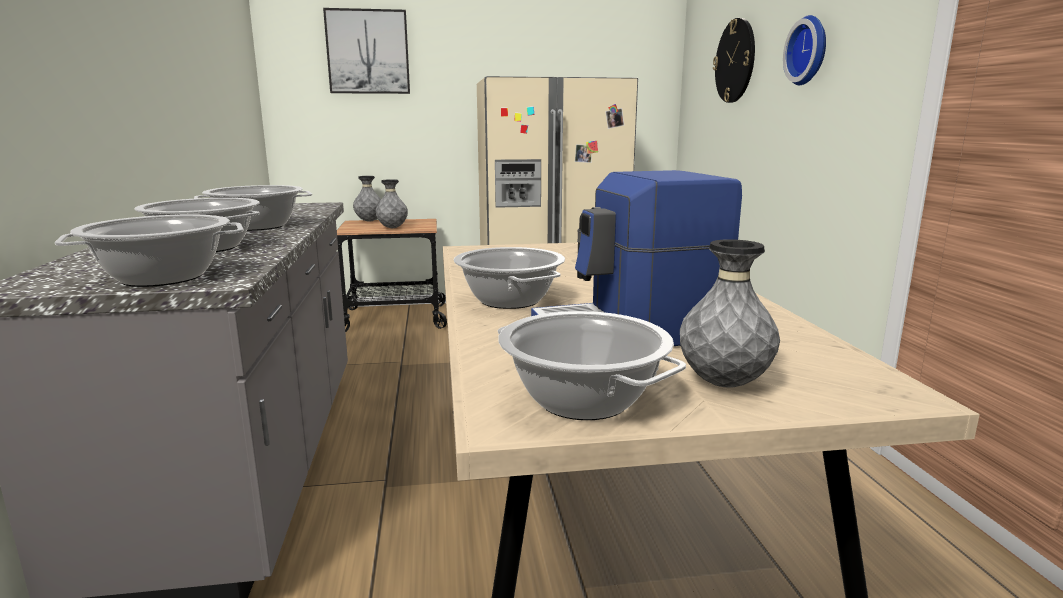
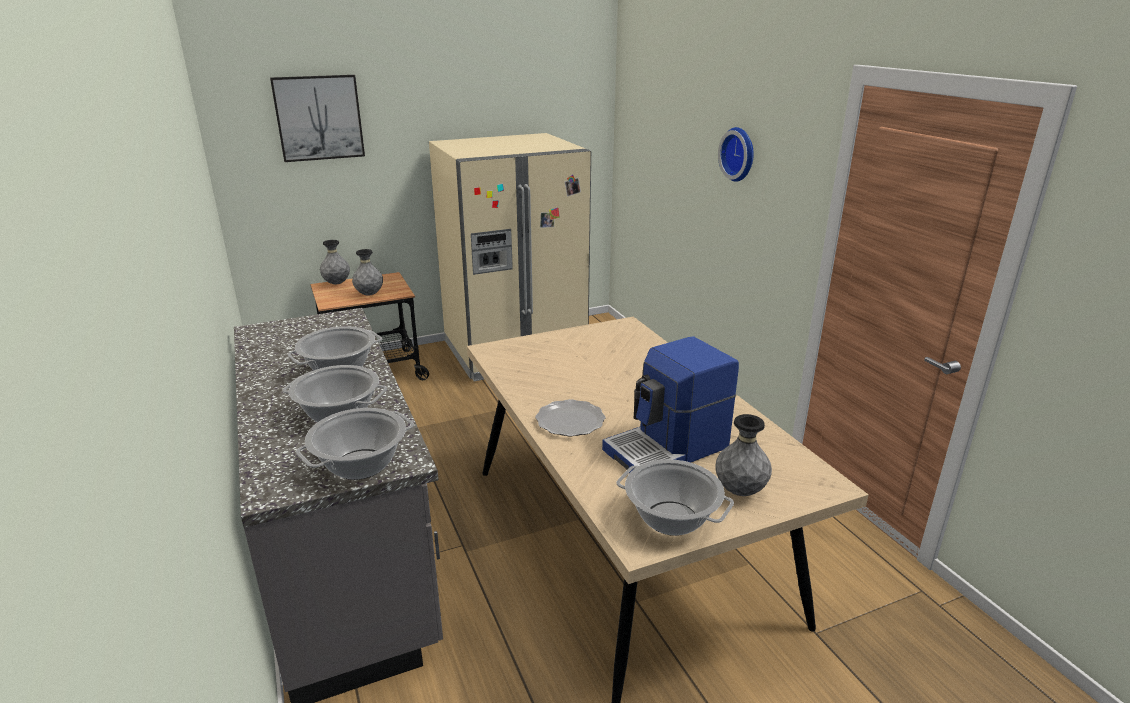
camera: 15 degrees left, 10 degrees up
(510, 300) = (570, 421): cooking pot -> plate
(735, 61) = (671, 131): wall clock -> none

